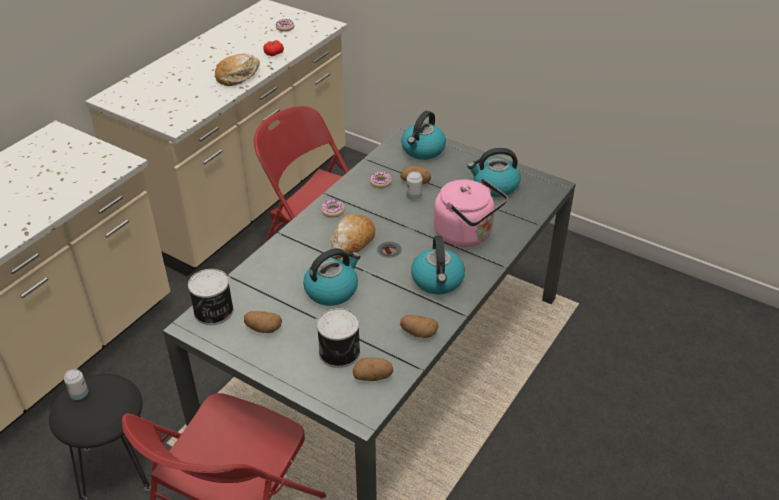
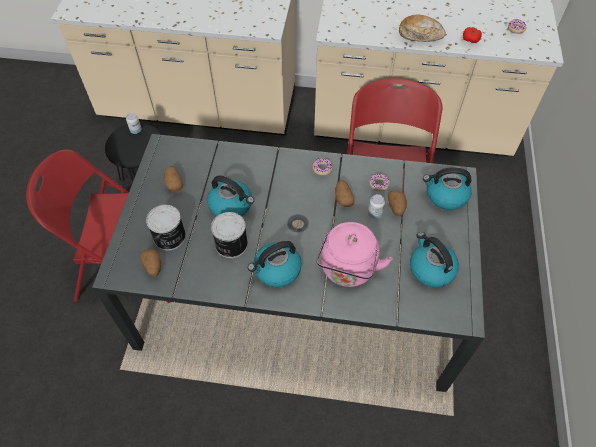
camera: 65 degrees right, 15 degrees up
(213, 311) = (179, 150): can -> can (230, 244)
(352, 242) = (292, 196): bread -> none
(418, 333) = (210, 279): potato -> potato (343, 198)

